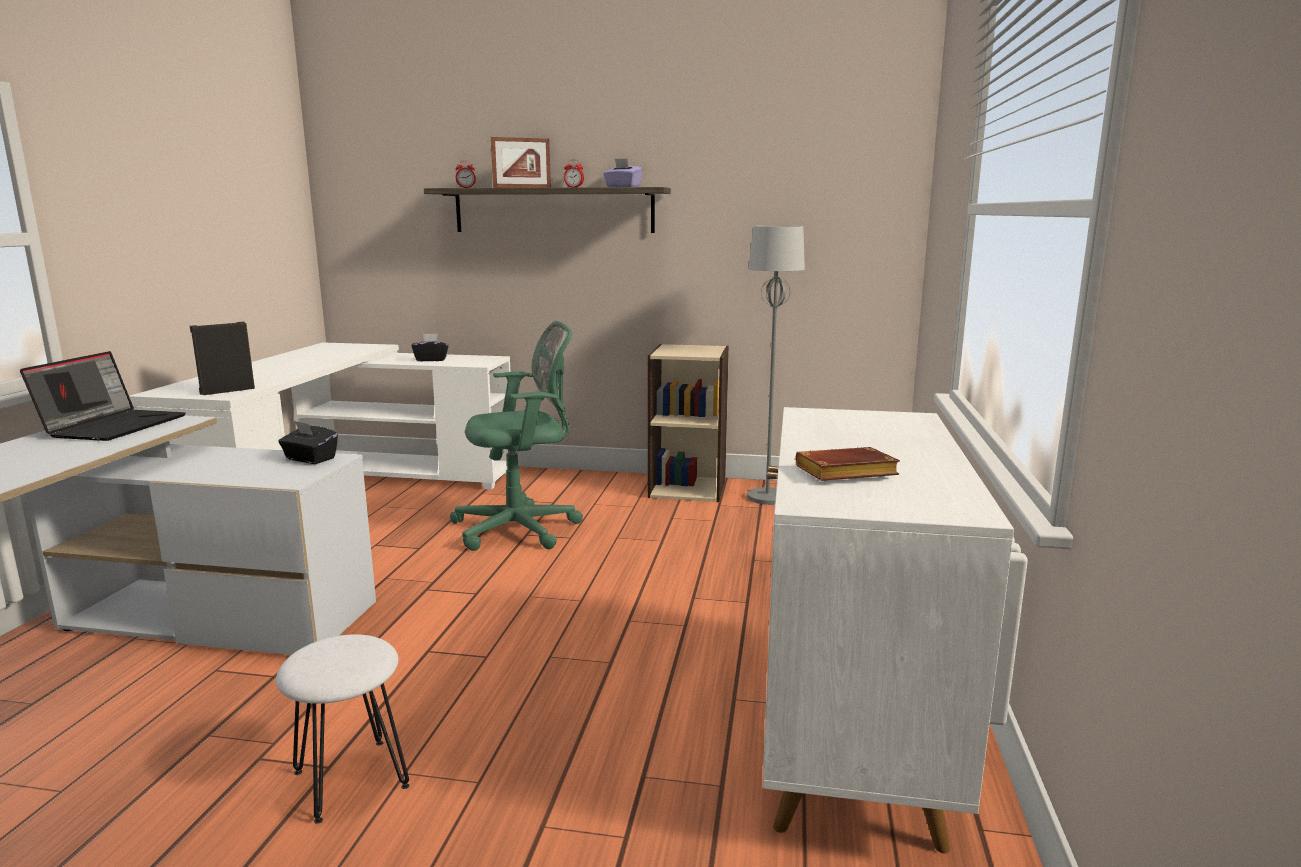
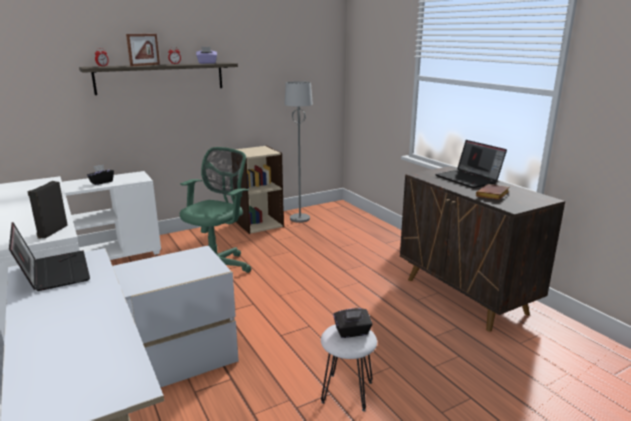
camera: 40 degrees left, 5 degrees up
(310, 459) = (188, 256): black tissue box -> black tissue box (352, 332)
(850, 739) = (465, 296): white cabinet -> brown cabinet
(892, 438) = (469, 179): none -> laptop

